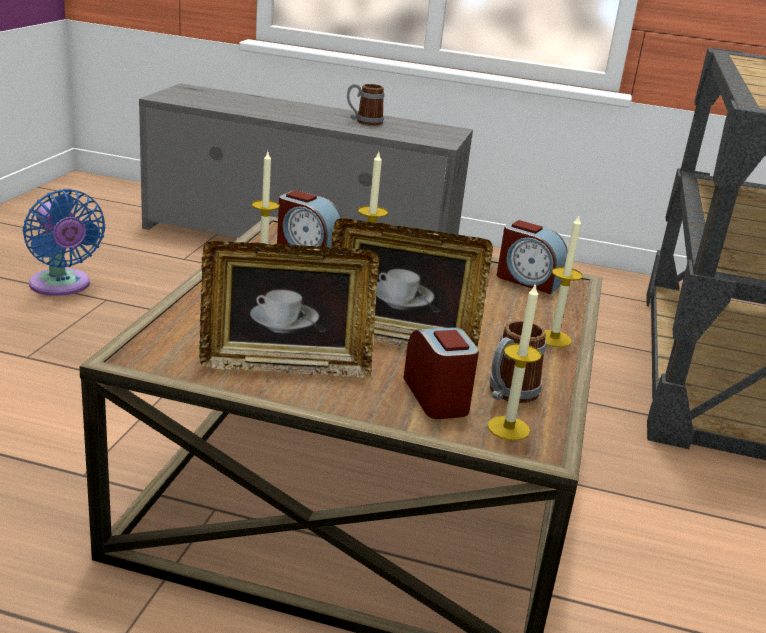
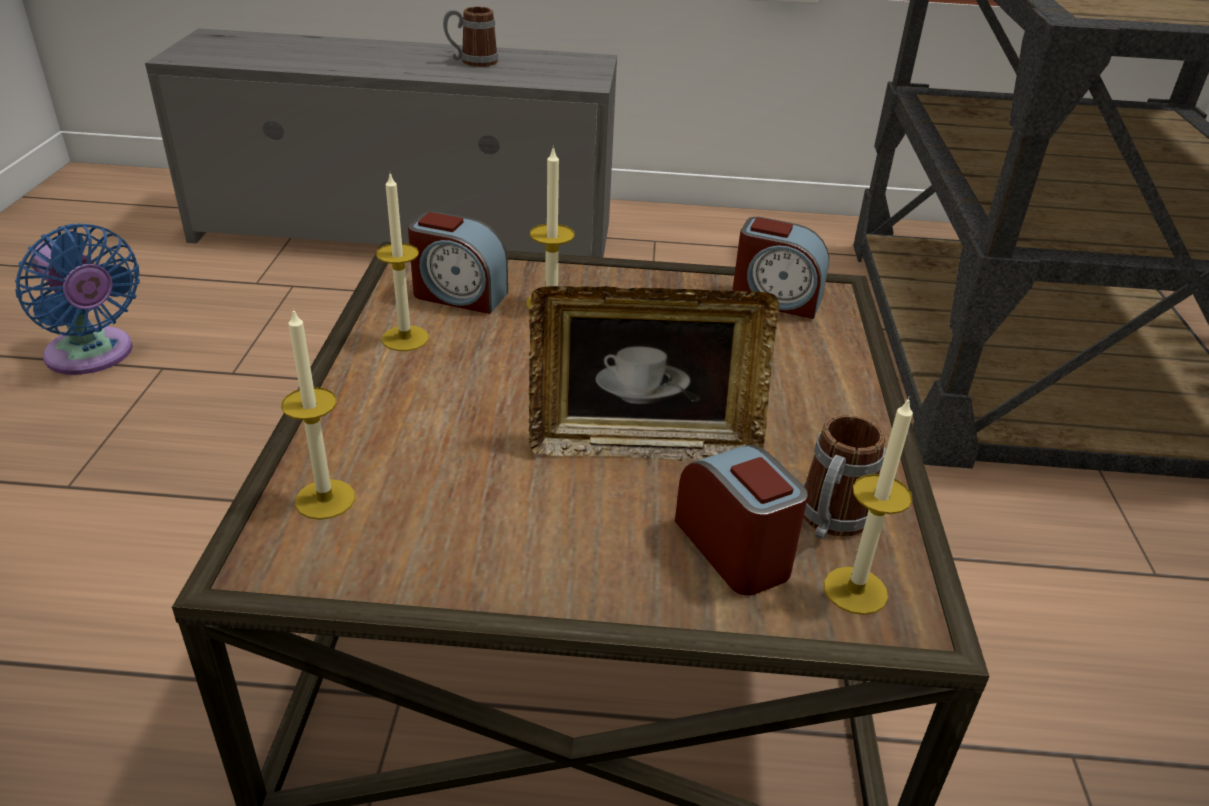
camera: 10 degrees left, 10 degrees up
(286, 365) = (497, 533): picture frame -> none
(554, 338) = (850, 401): candle -> candle (325, 499)

